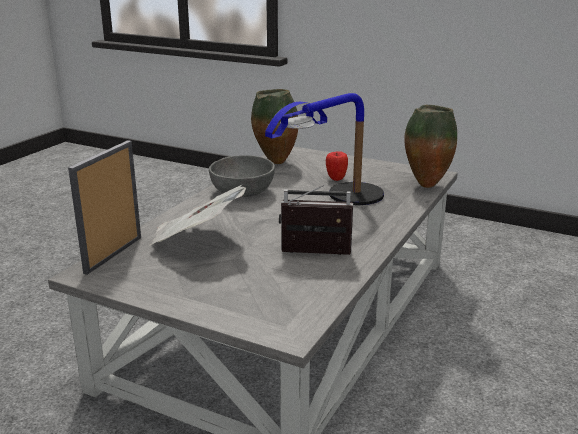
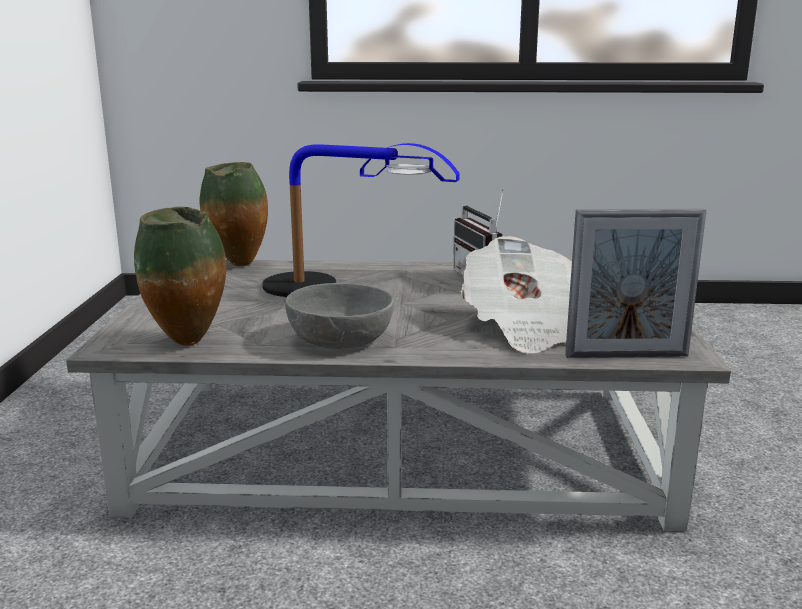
camera: 115 degrees left, 5 degrees down
(336, 178) = (245, 300): apple -> none

